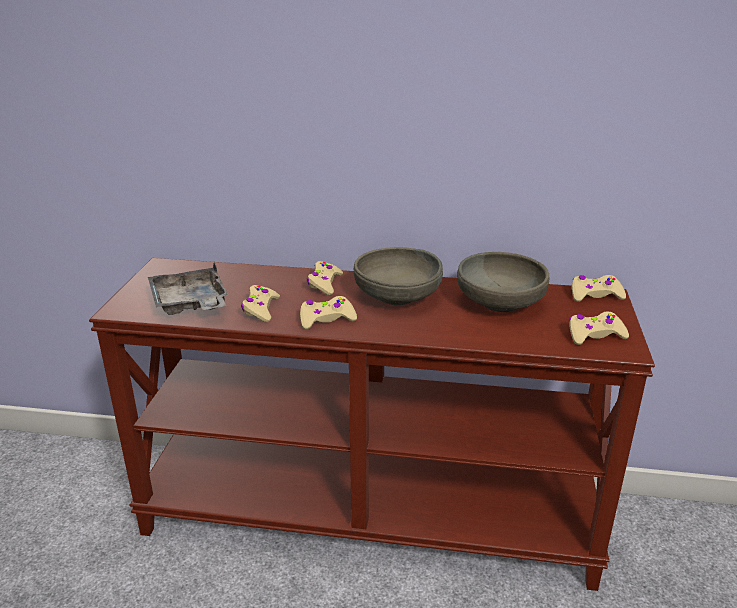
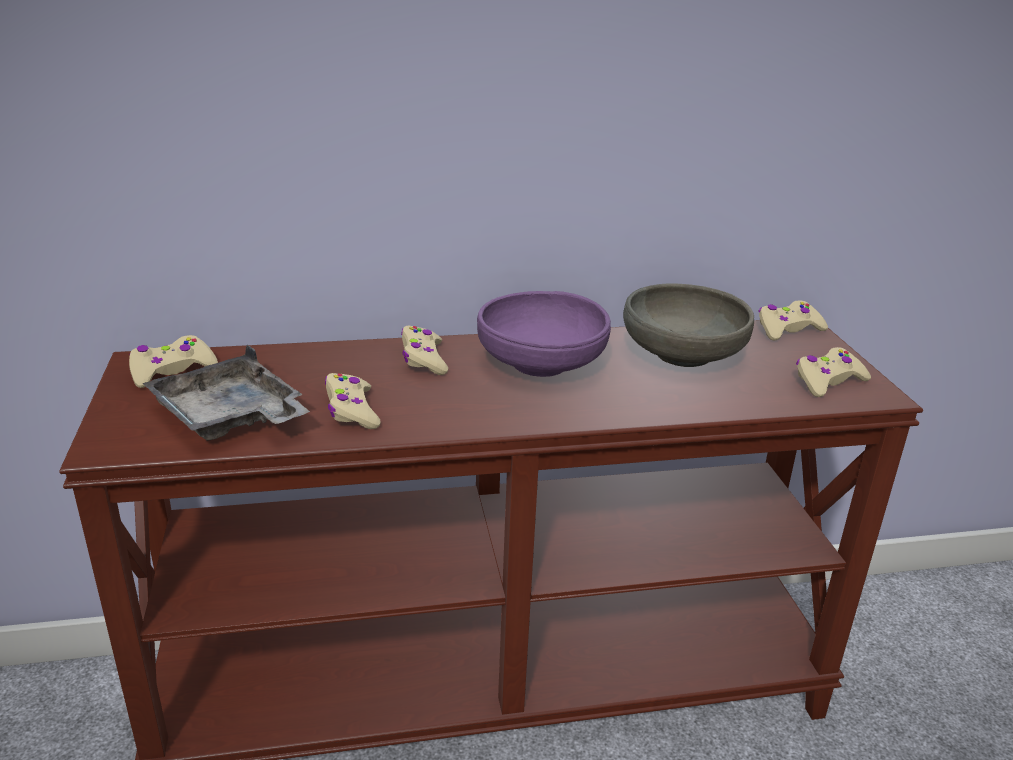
camera: 20 degrees left, 0 degrees up
(326, 319) = (463, 411): beige game controller -> beige game controller (171, 371)
(397, 297) = (541, 364): grey bowl -> purple bowl

